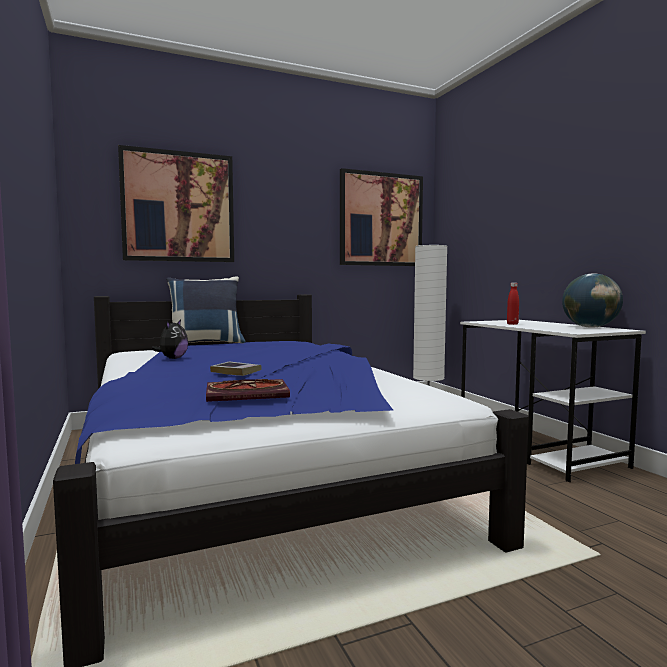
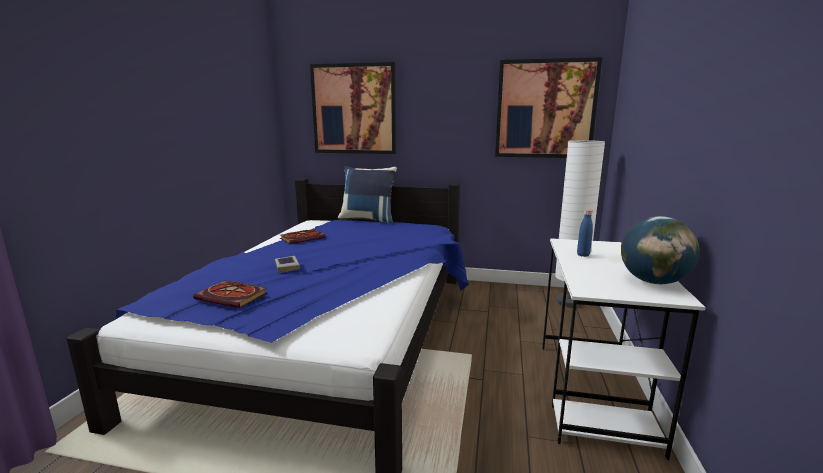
camera: 35 degrees right, 10 degrees up
(172, 358) = (303, 238): plush toy -> book
(512, 324) = (583, 255): red bottle -> blue bottle

